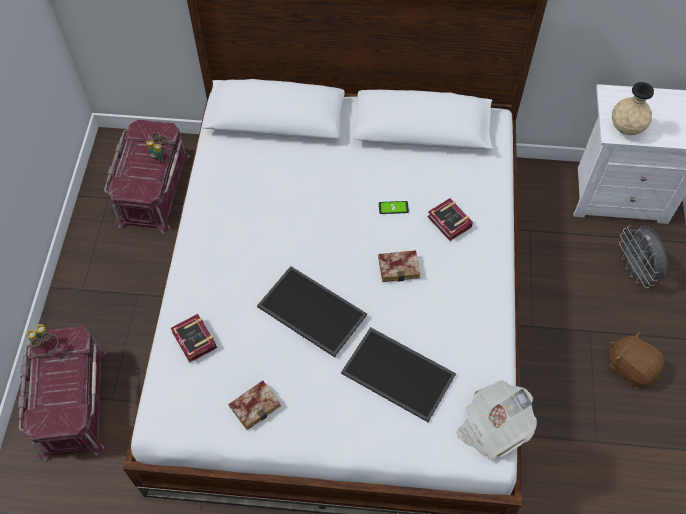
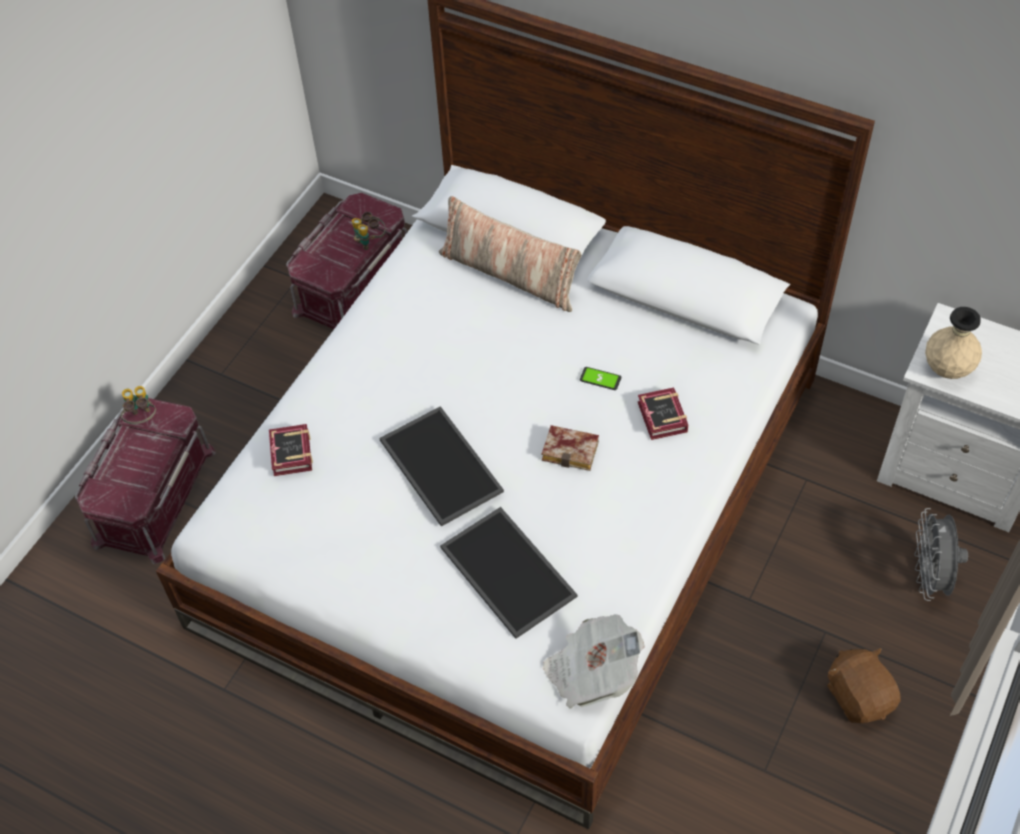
camera: 25 degrees right, 5 degrees down
(256, 404) = (325, 548): book -> none
(292, 150) = (510, 275): none -> pillow

